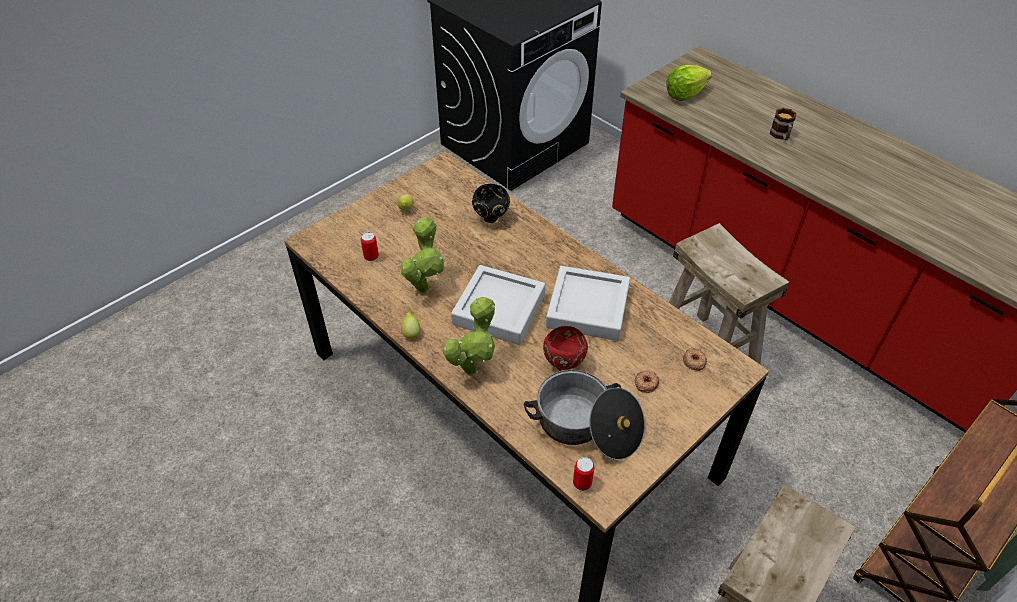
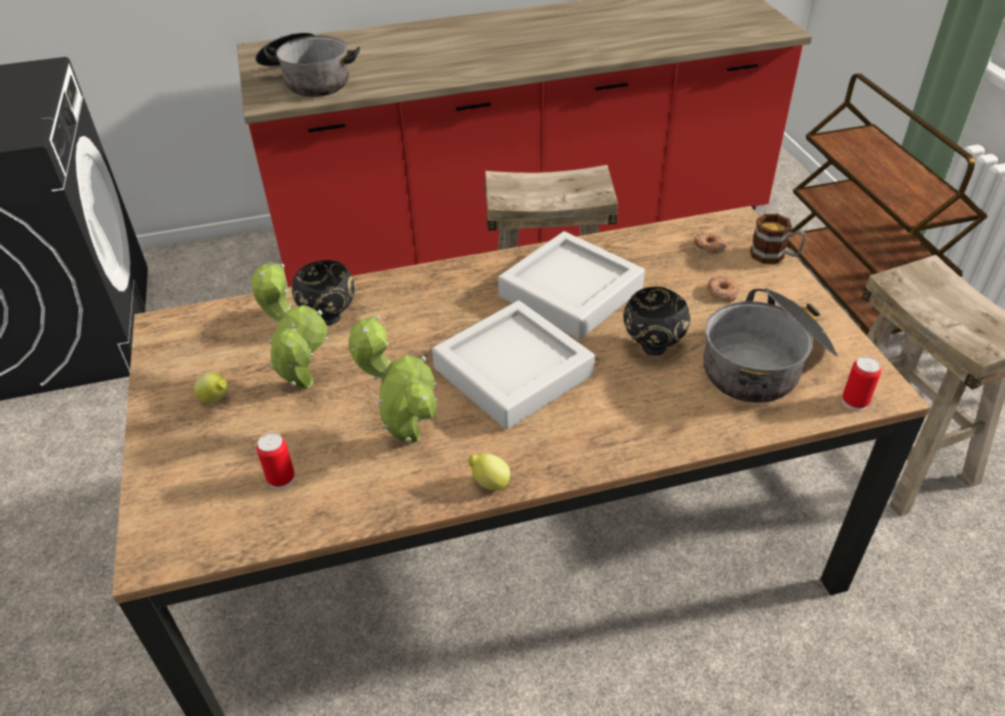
camera: 60 degrees left, 5 degrees down
(473, 368) = (606, 436): potted plant -> potted plant (302, 380)
(564, 364) = (651, 347): red bowl -> black bowl
(685, 94) = (308, 80): lettuce -> cooking pot
(781, 136) = (446, 56): mug -> mug (774, 256)

